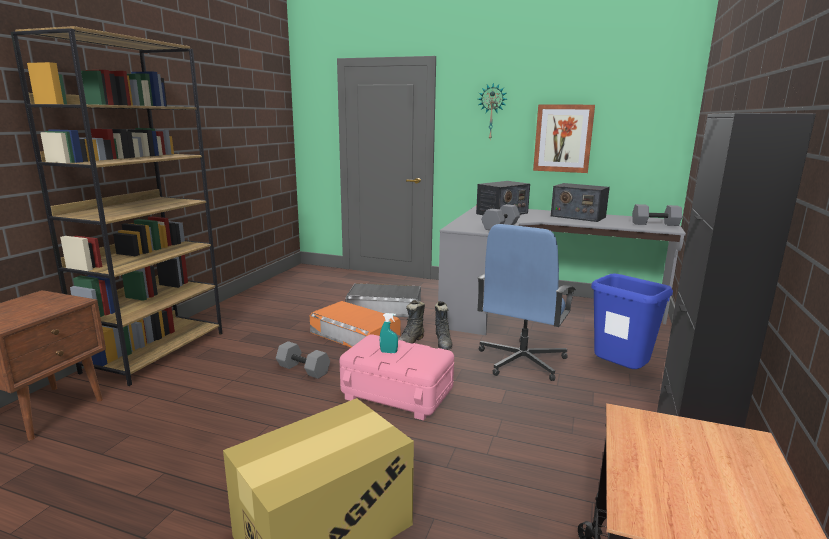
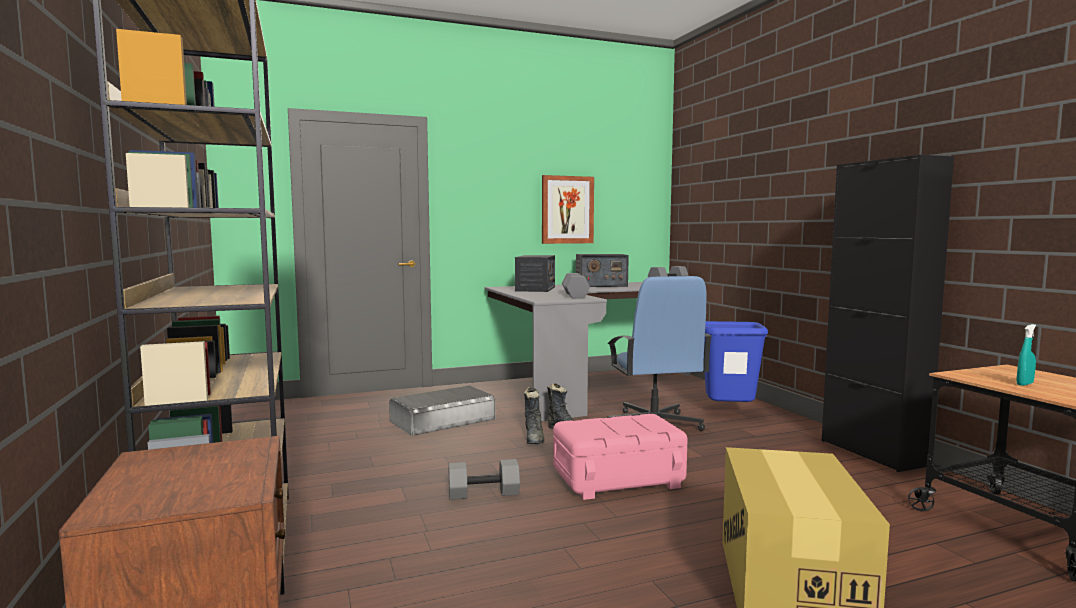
camera: 40 degrees left, 10 degrees down
(355, 334) = (466, 449): orange storage box -> none
(388, 352) = (613, 428): turquoise spray bottle -> turquoise spray bottle (1024, 384)
(492, 112) = (495, 182): wall clock -> none

